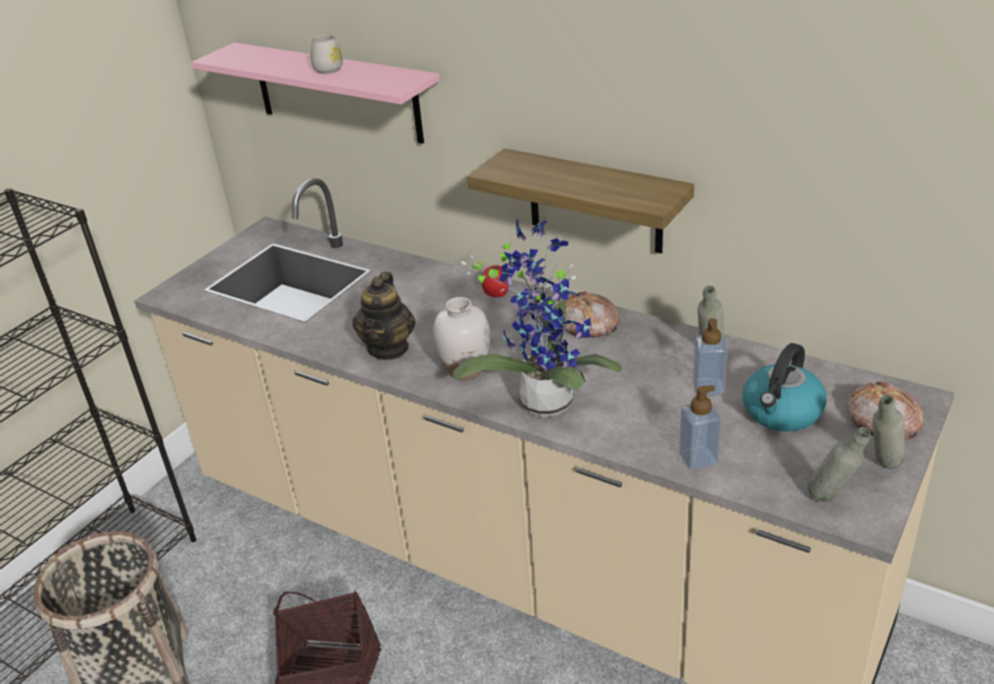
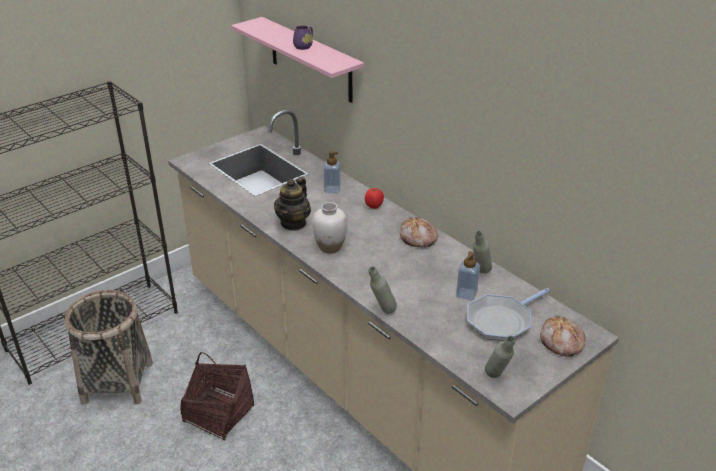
camera: 15 degrees right, 0 degrees up
(330, 68) = (304, 46): white mug -> purple mug
(544, 398) = (366, 275): potted plant -> none
(595, 201) = (437, 162): shelf -> none
(698, 458) = (434, 333): soap dispenser -> soap dispenser (332, 190)
(782, 413) = (501, 321): kettle -> frying pan
(882, 469) = (540, 369): grey bottle -> grey bottle (382, 312)

